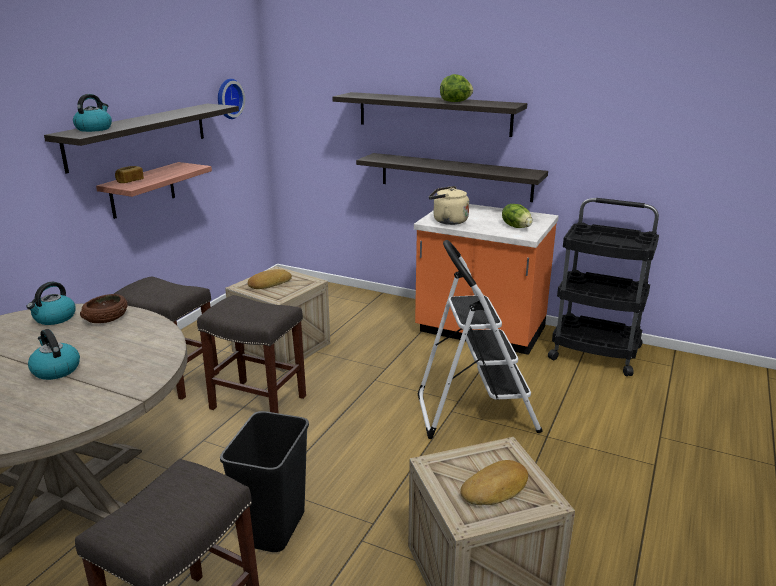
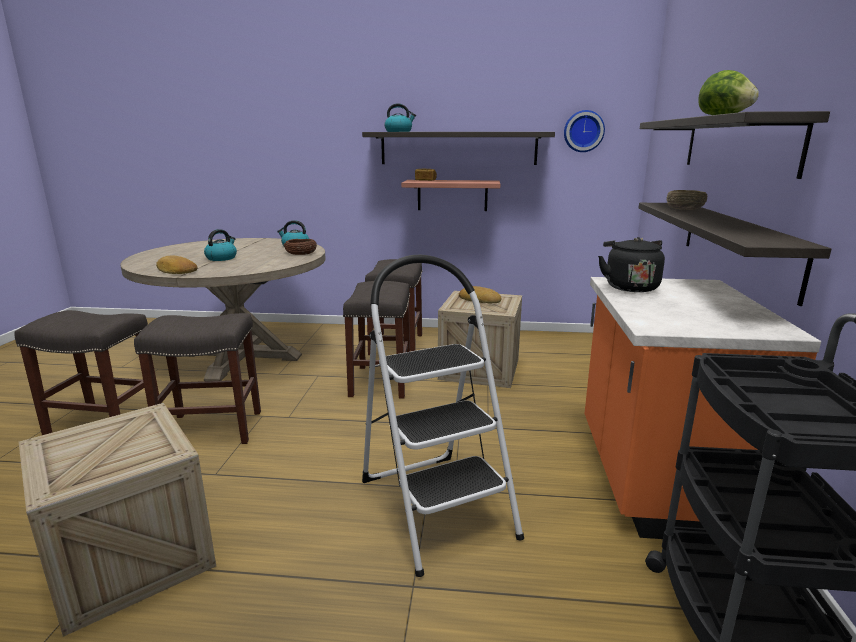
camera: 70 degrees right, 5 degrees down
(275, 528) = (210, 429): black trash can -> grey stool
(402, 159) = (684, 208): none -> beige bowl
(447, 221) = (629, 287): beige kettle -> black kettle
(496, 488) = (93, 453): bread -> bread (176, 270)
(516, 227) = (682, 319): lettuce -> none

